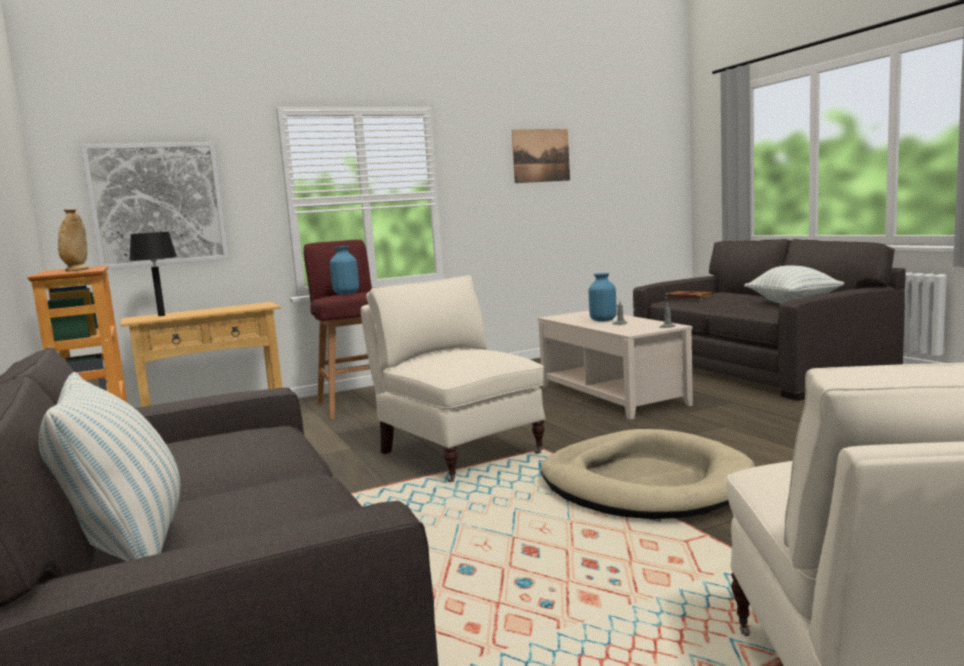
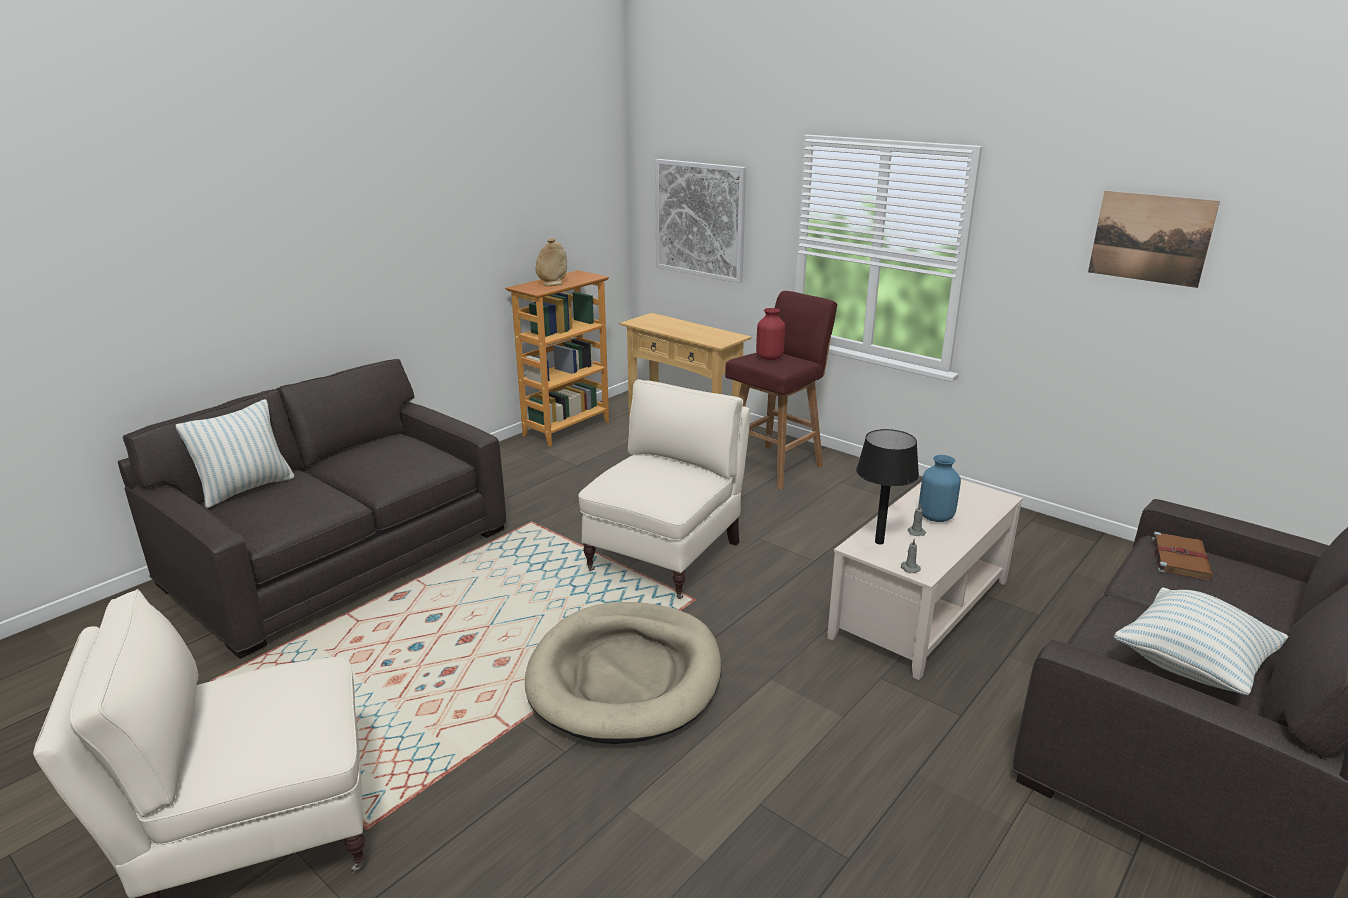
camera: 65 degrees right, 15 degrees up
(161, 315) = (660, 322): black table lamp -> black table lamp (878, 542)
(346, 293) = (769, 358): blue vase -> red vase

